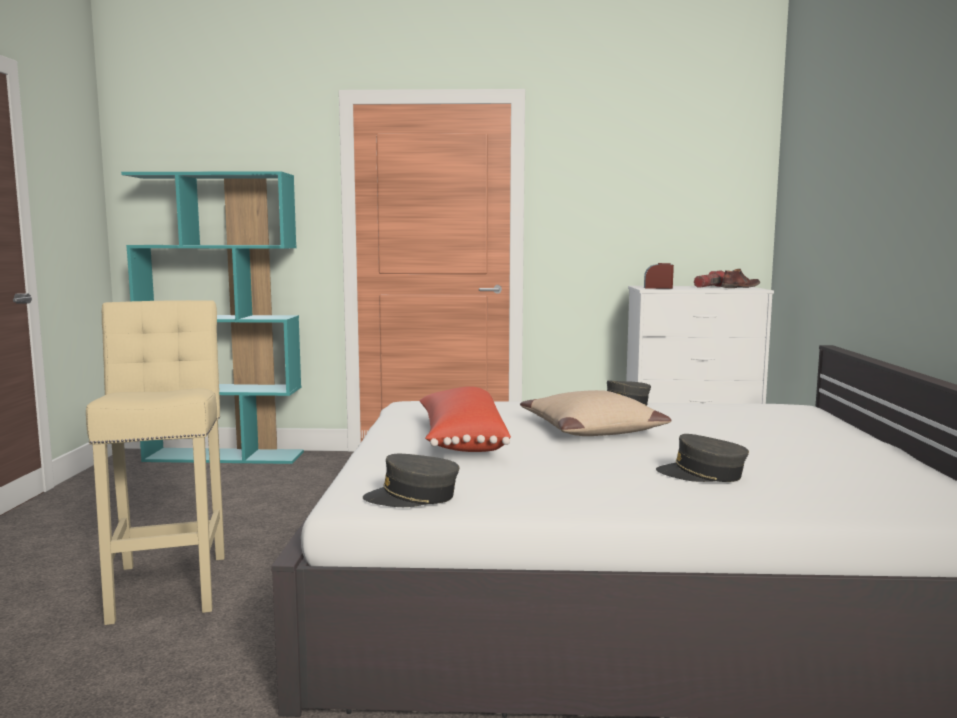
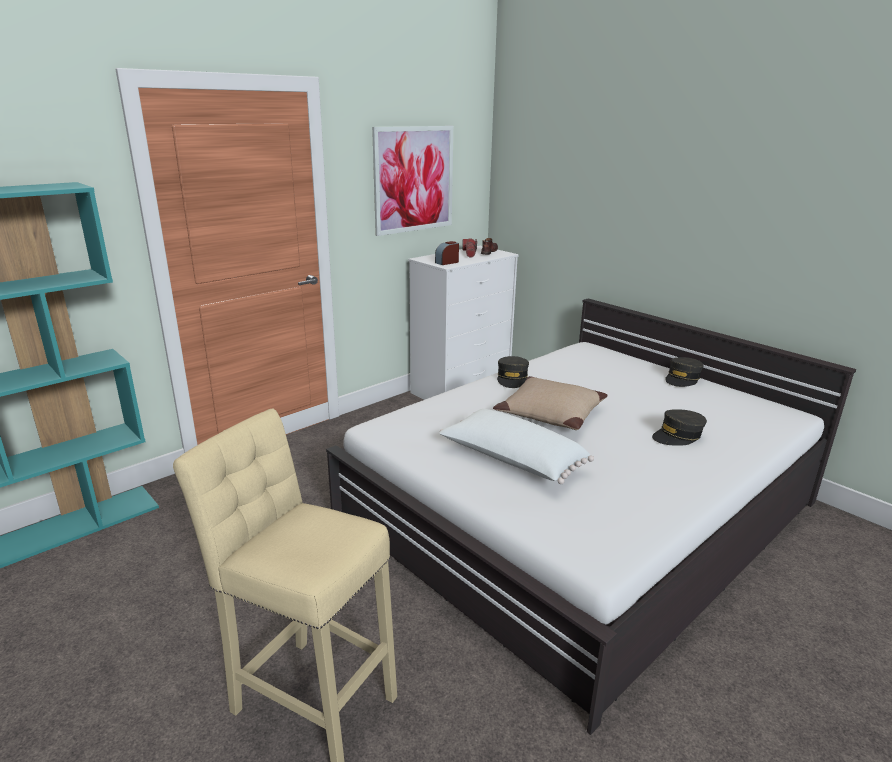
camera: 45 degrees left, 15 degrees up
(413, 497) = (619, 536): grey cap -> grey cap (682, 379)
(461, 441) = (511, 461): red pillow -> white pillow
(644, 196) = (414, 179): none -> picture

